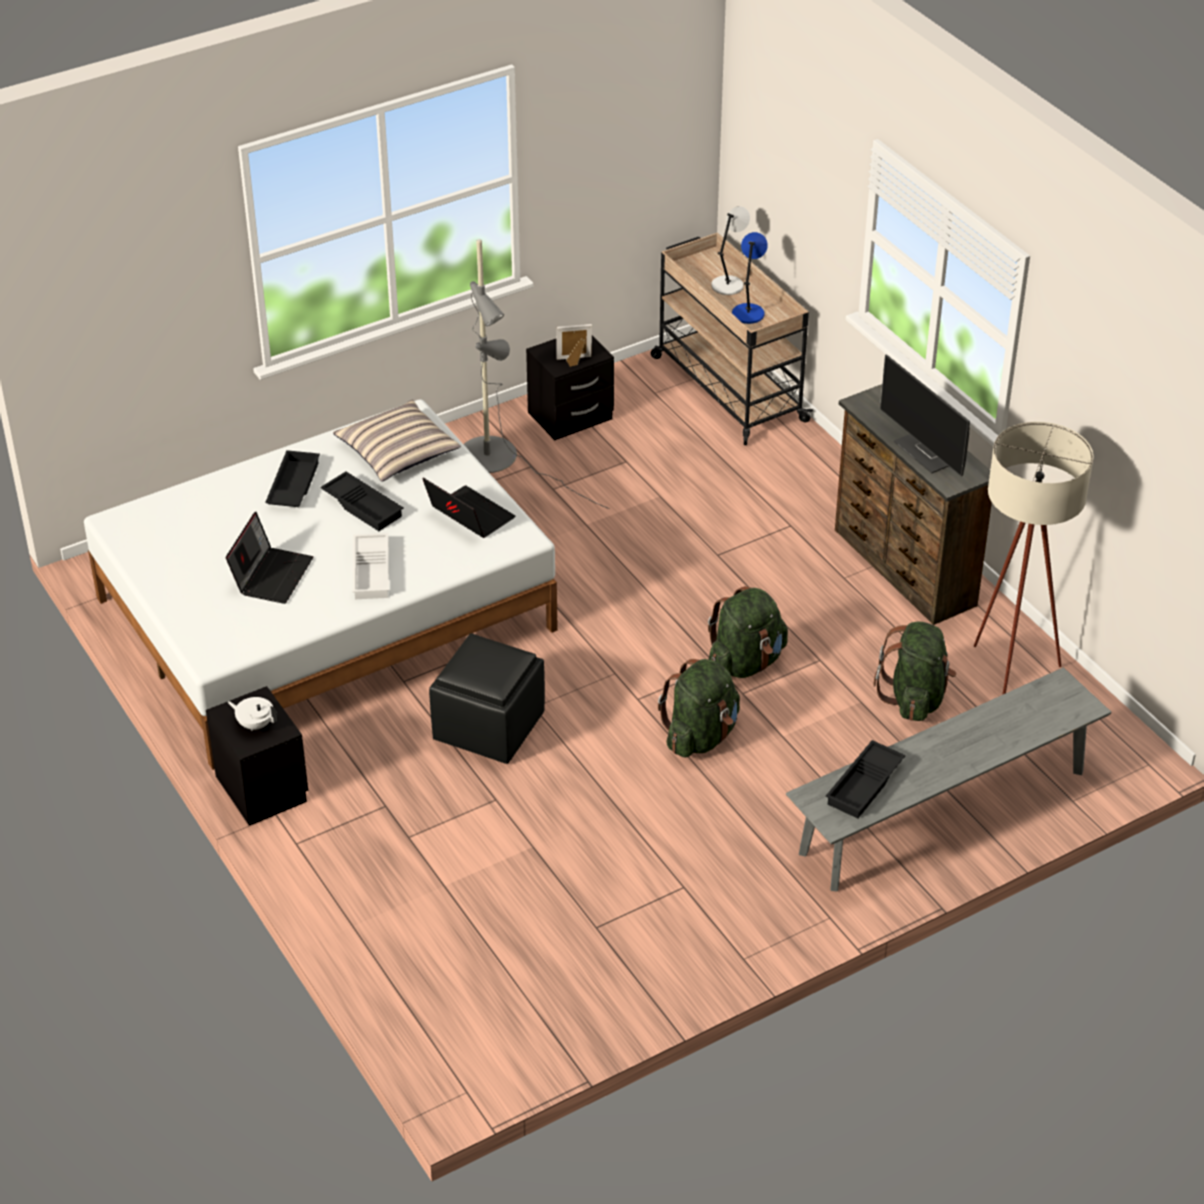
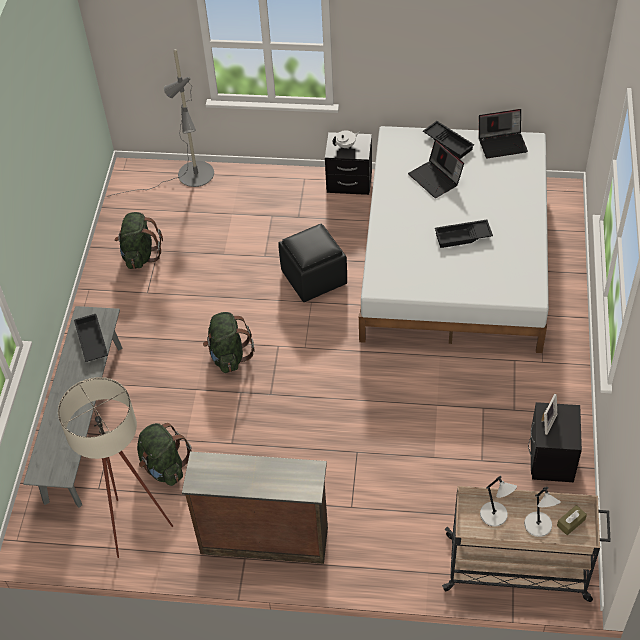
camera: 130 degrees right, 10 degrees up
(292, 485) = (505, 217): black tray -> black tray (449, 142)
(372, 571) = (404, 216): white tray -> none
(397, 451) = (501, 273): pillow -> none
(468, 516) = (416, 274): laptop -> laptop (502, 143)
(499, 459) = (533, 397): grey floor lamp -> grey floor lamp (187, 176)
(702, 269) = (571, 523): none -> brown tissue box
(746, 663) = (260, 408): green backpack -> green backpack (140, 255)
(748, 313) = (495, 515): blue table lamp -> grey table lamp
(928, 453) = (235, 471): monitor -> none

